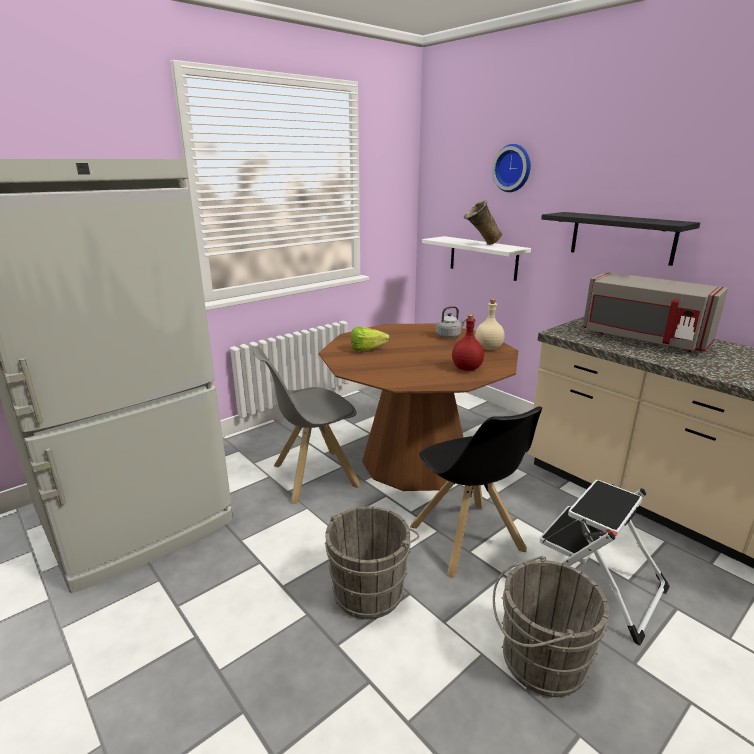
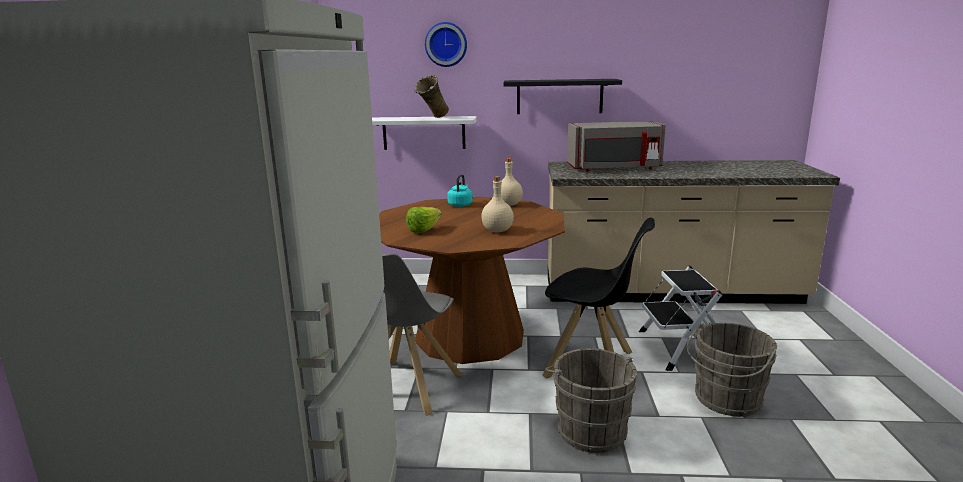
camera: 45 degrees left, 5 degrees down
(414, 369) = (497, 231): none -> beige bottle
(449, 336) = (460, 205): grey kettle -> turquoise kettle
(466, 368) = (529, 219): red bottle -> none

